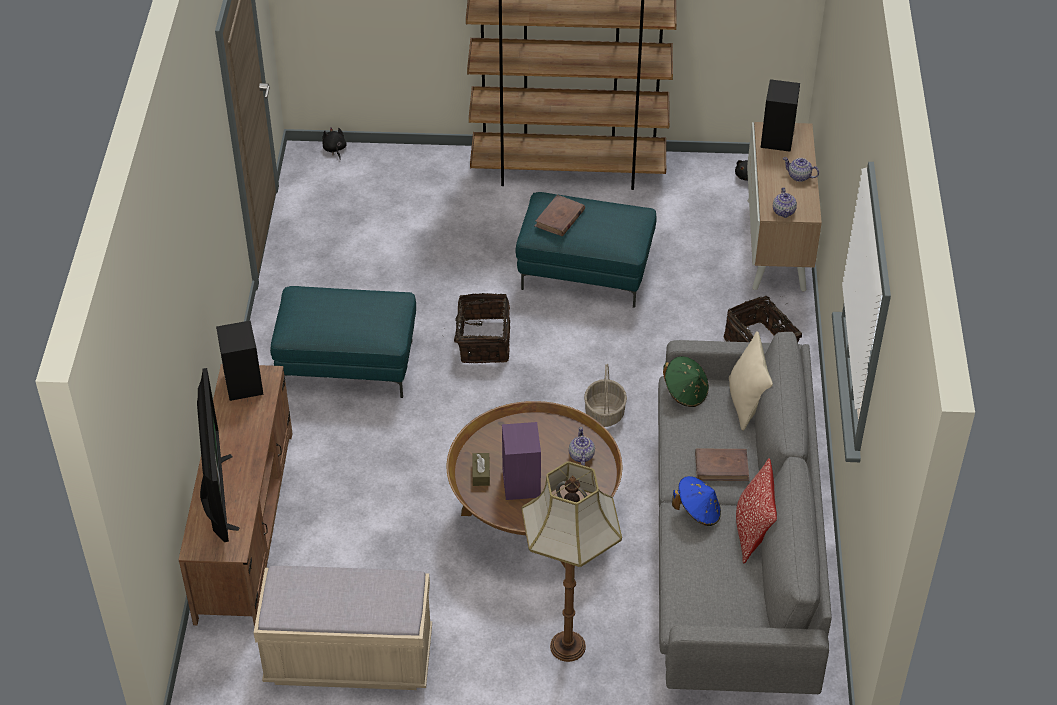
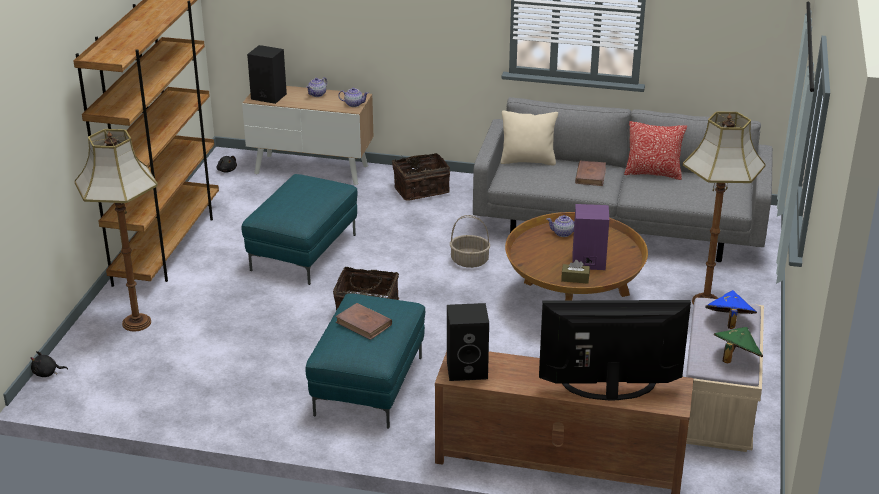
camera: 80 degrees left, 15 degrees down
(424, 183) = (135, 322): none -> floor lamp
(559, 218) = (294, 206): brown book -> brown book (364, 324)
(685, 392) = (512, 180): green hat -> green hat (735, 358)
(698, 511) = (632, 189): blue hat -> blue hat (728, 322)

